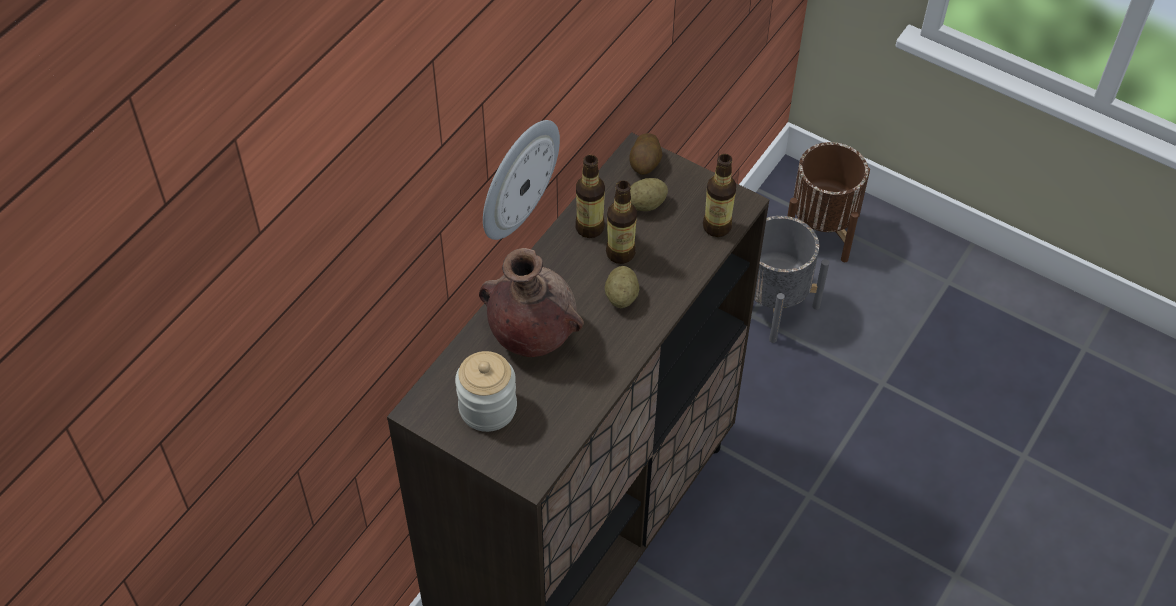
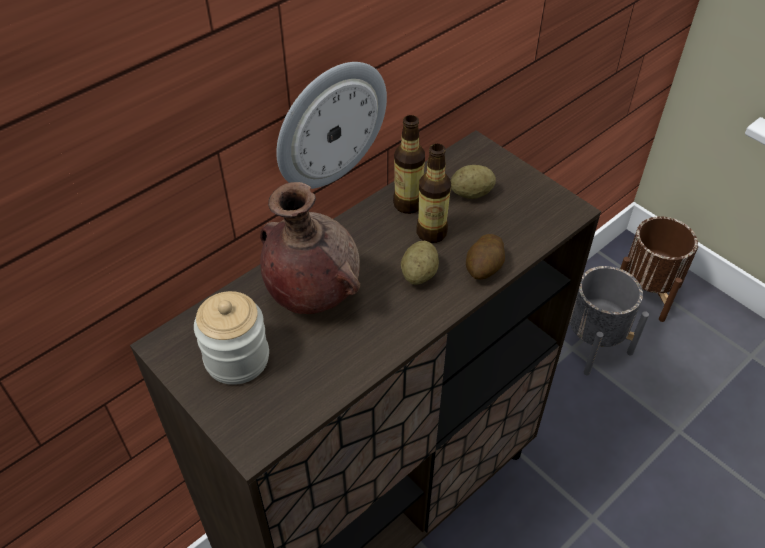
camera: 15 degrees right, 5 degrees down
(645, 164) = (481, 158): potato -> potato (484, 268)
(717, 226) = (539, 226): bottle -> none

